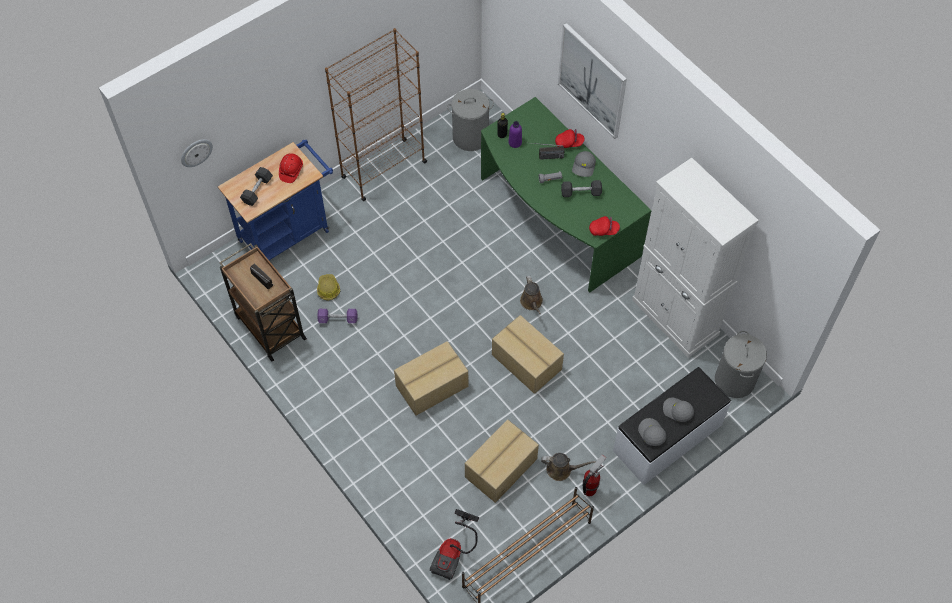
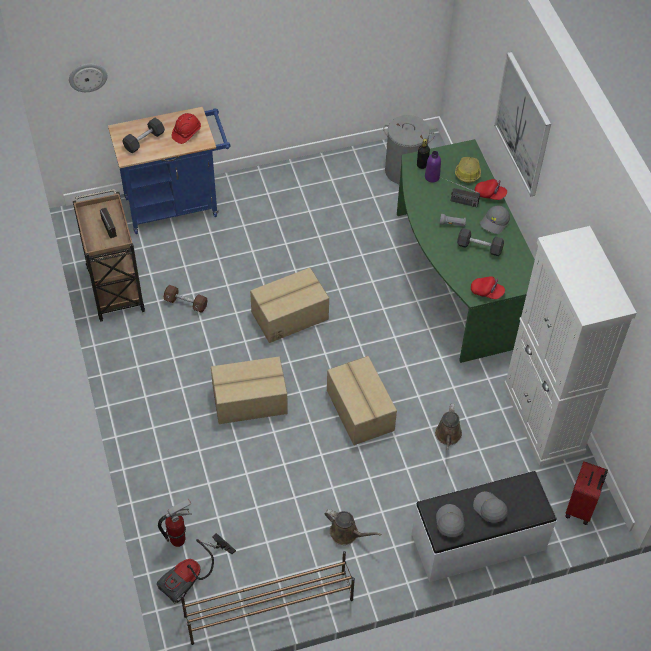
camera: 20 degrees right, 5 degrees down
(328, 289) = (190, 271): hard hat -> hard hat (467, 172)
(338, 319) = (186, 303): purple dumbbell -> brown dumbbell
(383, 170) = (300, 175): brown bookcase -> none
(500, 467) = (282, 507): cardboard box -> cardboard box (289, 315)
(532, 302) = (393, 353): brown watering can -> brown watering can (448, 436)
(589, 490) = (367, 566): fire extinguisher -> fire extinguisher (178, 540)
(734, 380) = (581, 507): grey laundry basket -> red suitcase

